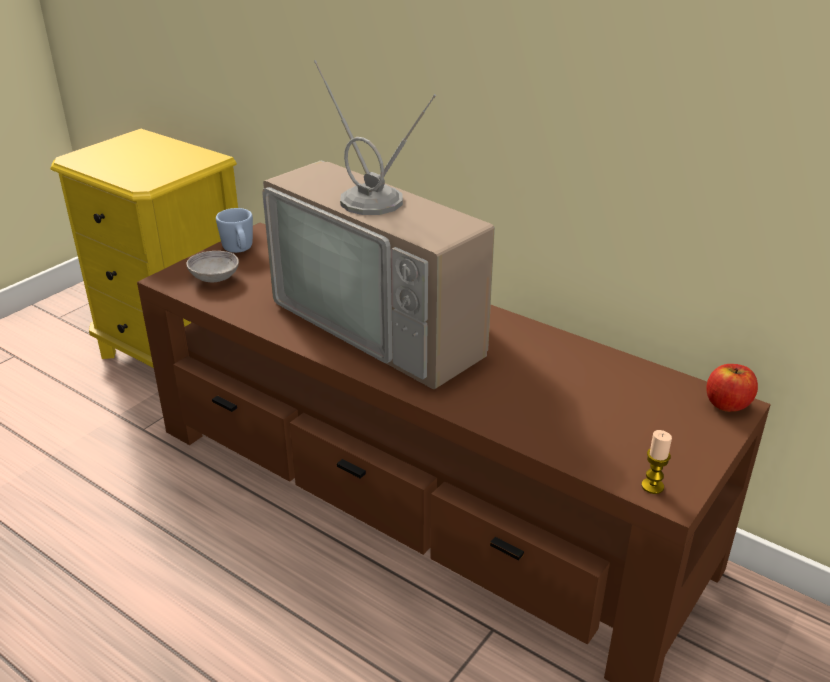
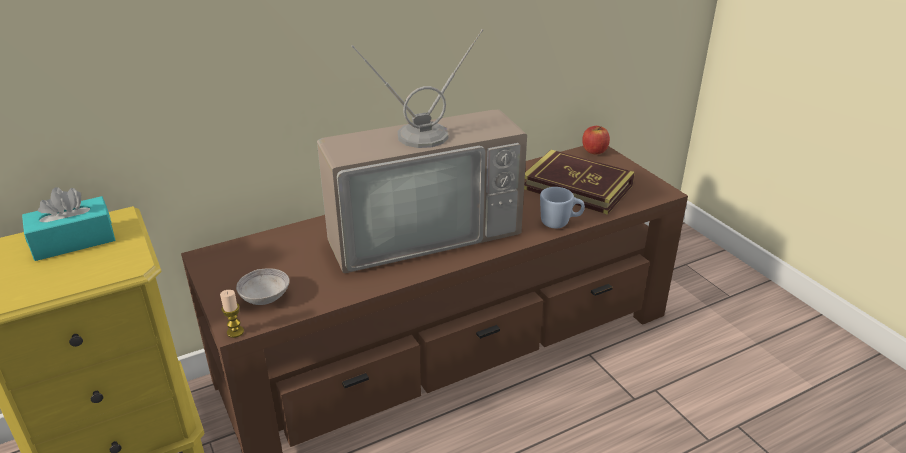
camera: 65 degrees left, 0 degrees up
(167, 155) = (74, 241): none -> turquoise tissue box
(239, 250) = (226, 274): blue mug -> blue mug (560, 223)
(597, 410) = (577, 187): none -> book
(652, 486) = (652, 193): candle -> candle (235, 332)

